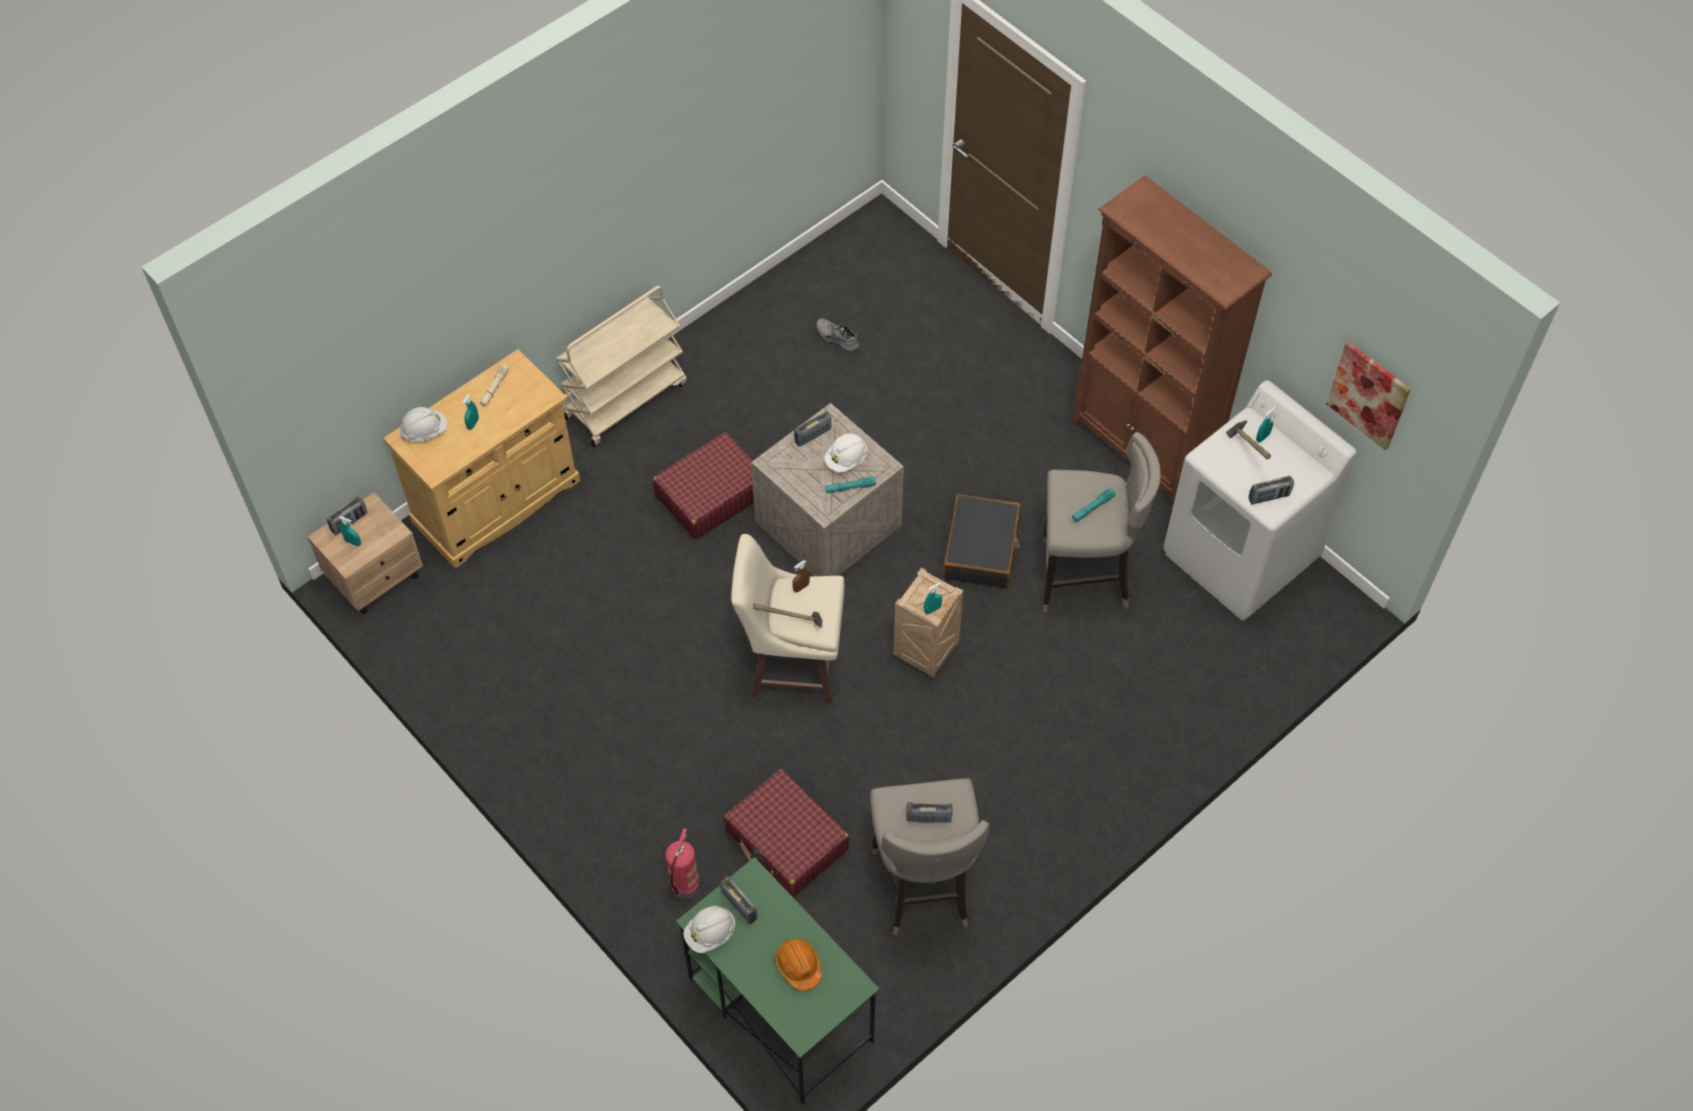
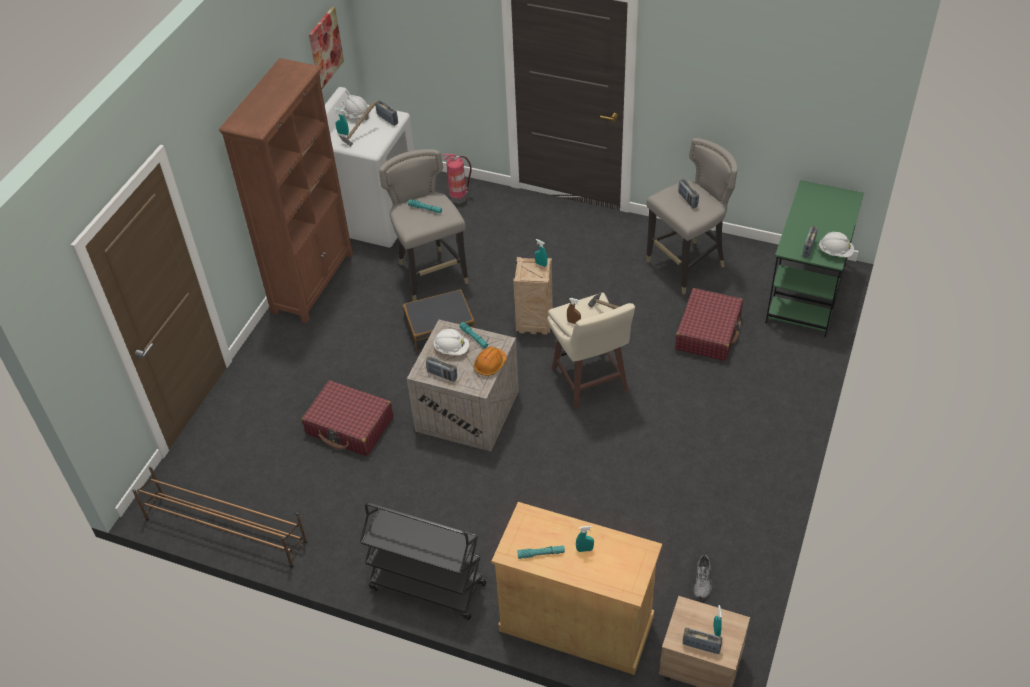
camera: 115 degrees left, 10 degrees down
(425, 431) = (614, 579): white hard hat -> white hard hat (356, 114)
(494, 388) = (541, 554): beige flashlight -> turquoise flashlight
(626, 399) = (426, 586): beige cart -> black cart
(685, 887) = (775, 364): fire extinguisher -> fire extinguisher (459, 197)
(710, 495) = (484, 487): red suitcase -> red suitcase (350, 426)
(798, 966) = (818, 212): orange hard hat -> orange hard hat (490, 365)
(808, 265) = (225, 530): none -> brown shoe rack
(836, 338) = (294, 478): grey shoe -> grey shoe (703, 581)

